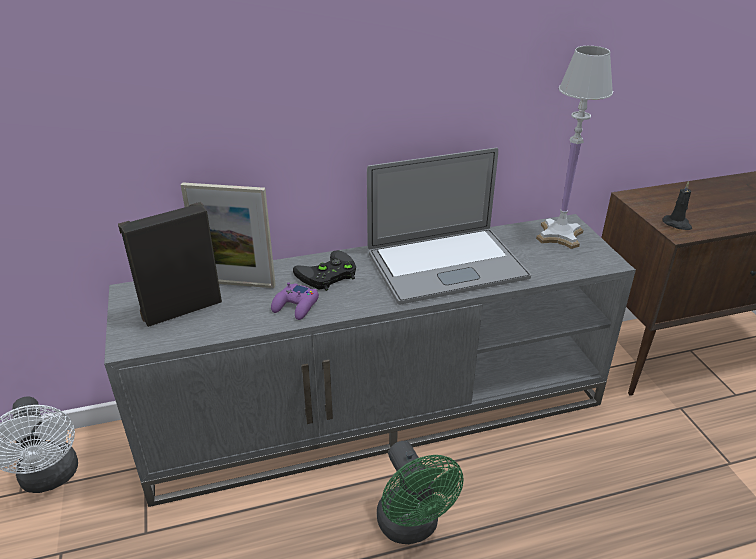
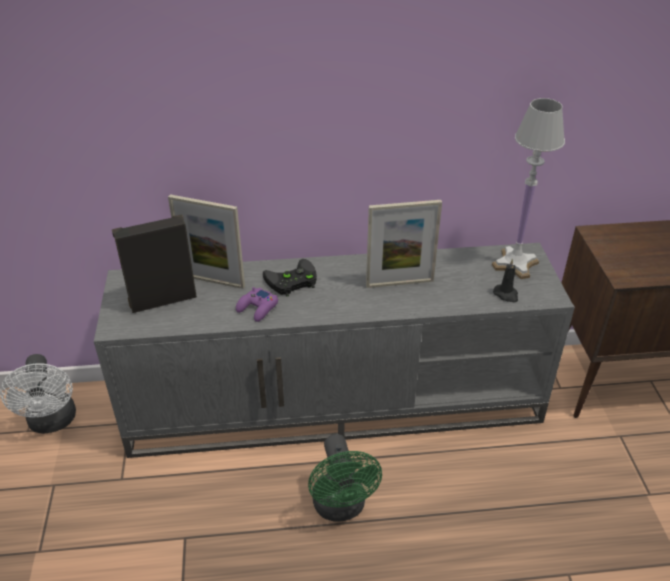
camera: 10 degrees right, 5 degrees up
(446, 265) = (399, 283): laptop -> picture frame
(677, 224) = (625, 267): black candle -> black candle (506, 294)

